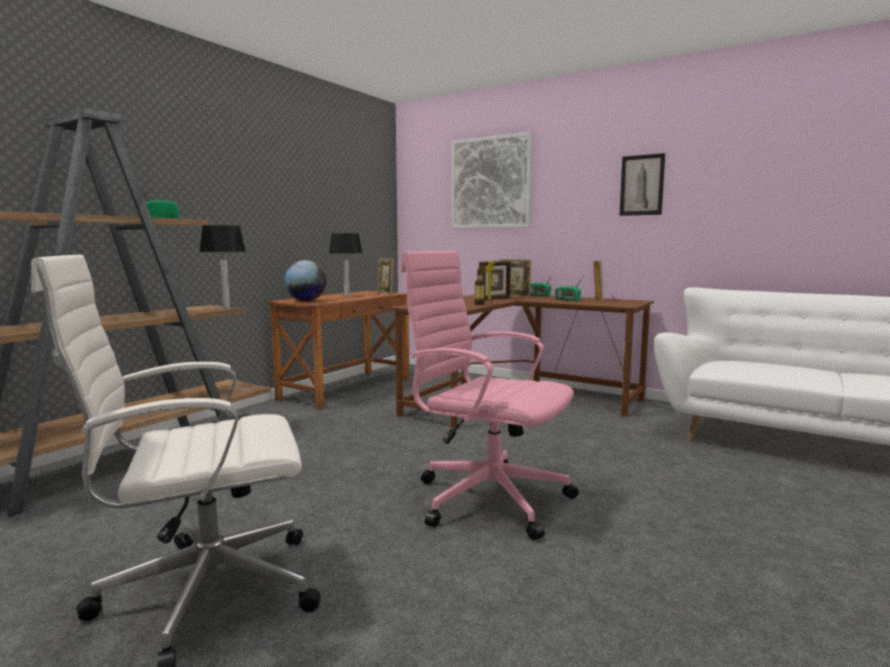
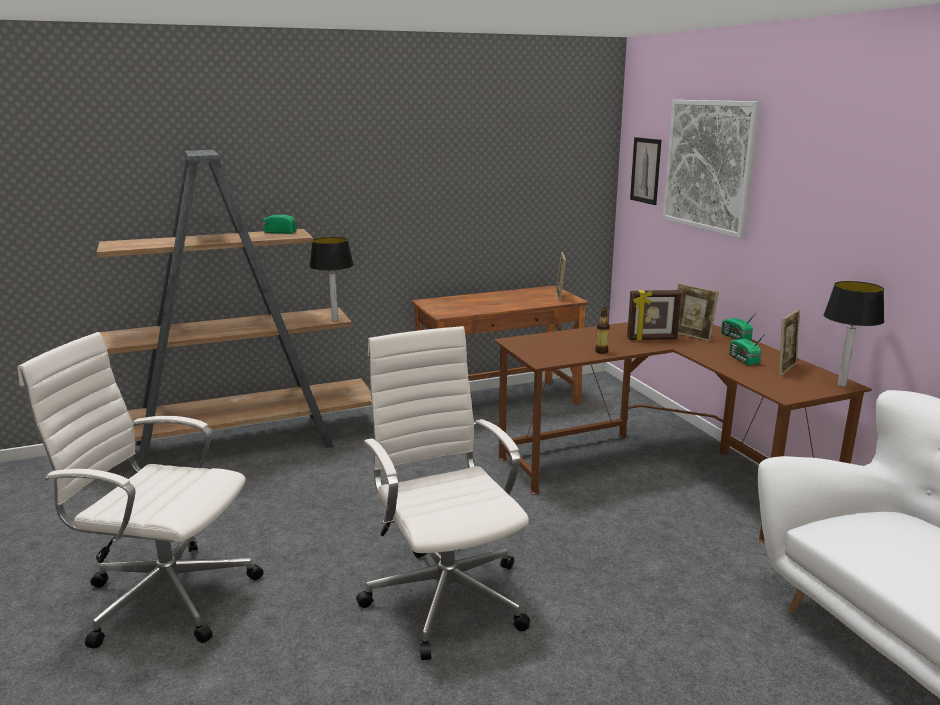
camera: 35 degrees right, 10 degrees up
(306, 301) = (443, 307): globe -> none
(347, 296) = (502, 301): table lamp -> table lamp (842, 385)
(487, 498) = (446, 595): pink office chair -> white office chair
(642, 185) = (883, 209): picture -> picture (645, 170)

